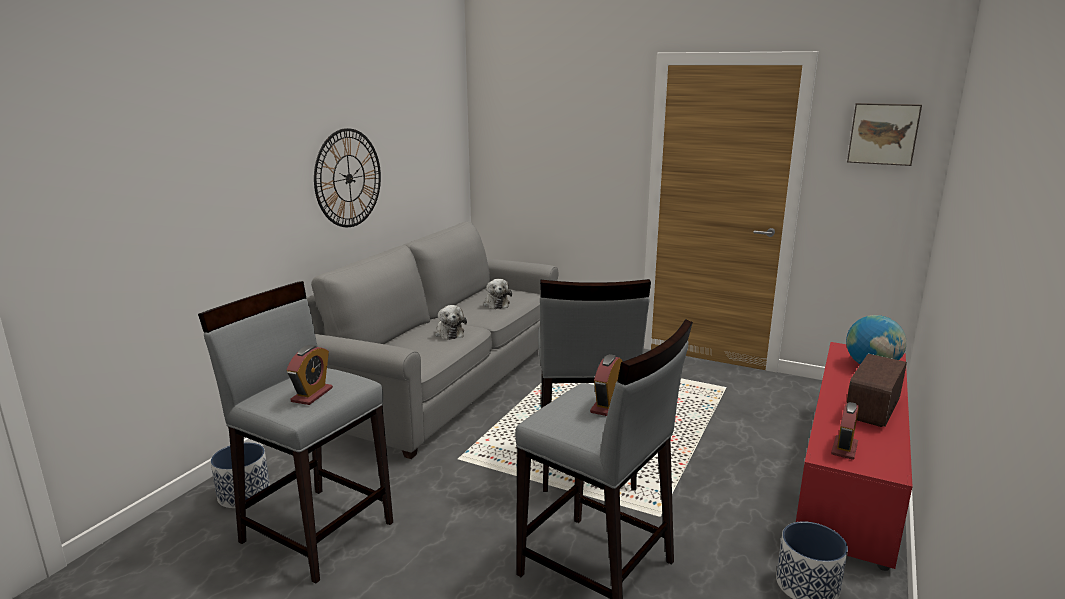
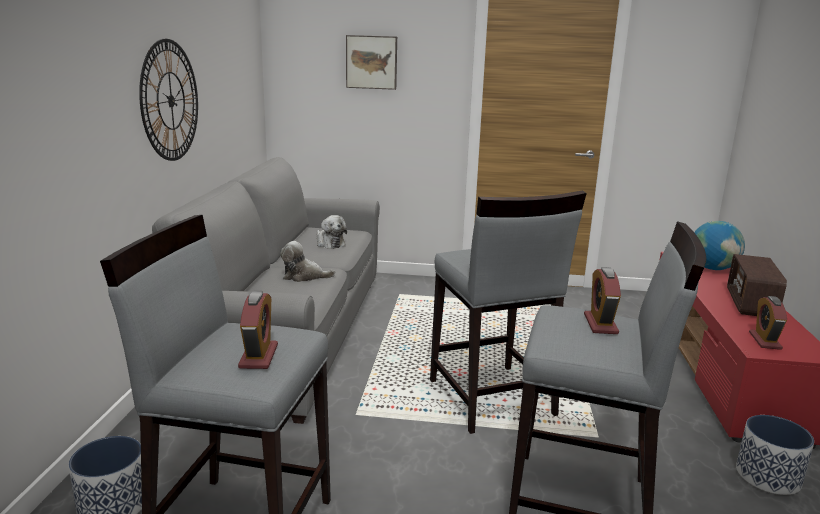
camera: 20 degrees left, 0 degrees up
(449, 333) = (304, 276): plush toy -> plush toy turned 135 degrees clockwise
(883, 133) = (691, 57): picture -> picture (372, 62)

